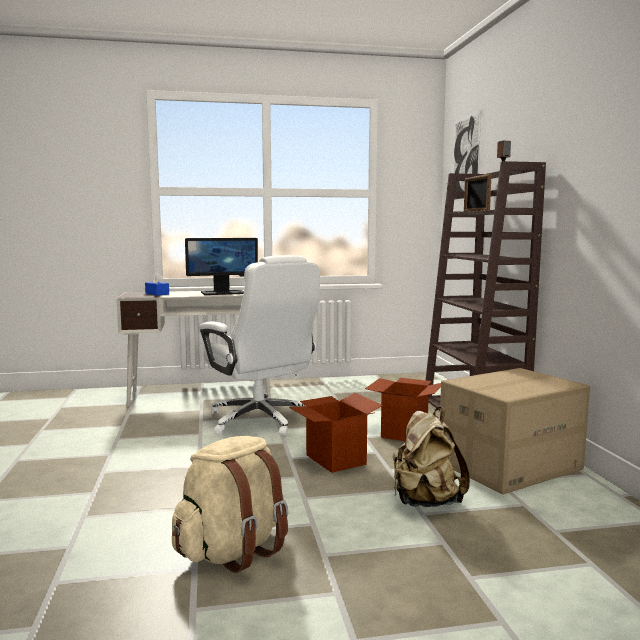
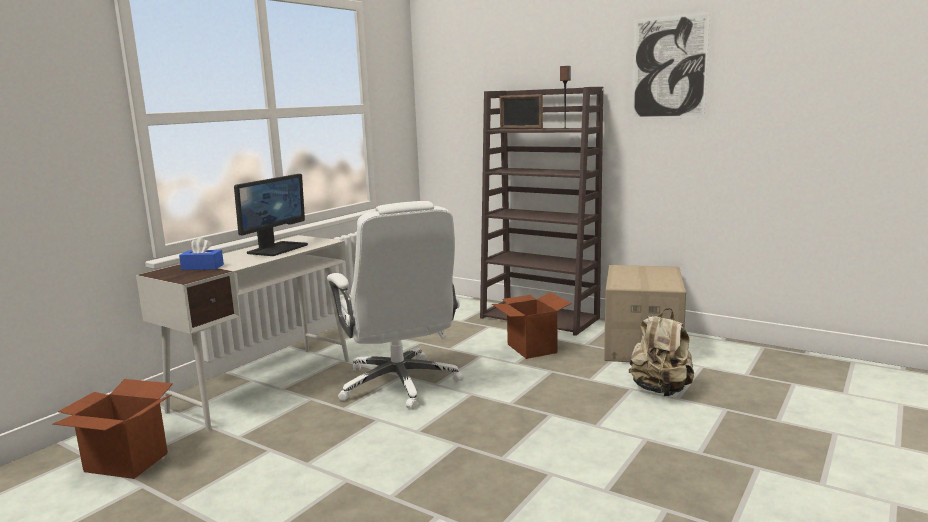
camera: 45 degrees left, 5 degrees up
(233, 550) = (653, 483): beige backpack -> none
(261, 420) = (399, 384): white office chair -> white office chair turned 60 degrees clockwise
(335, 459) = (541, 389): cardboard box -> cardboard box (126, 462)
(465, 158) = (462, 72): picture -> picture (668, 67)

